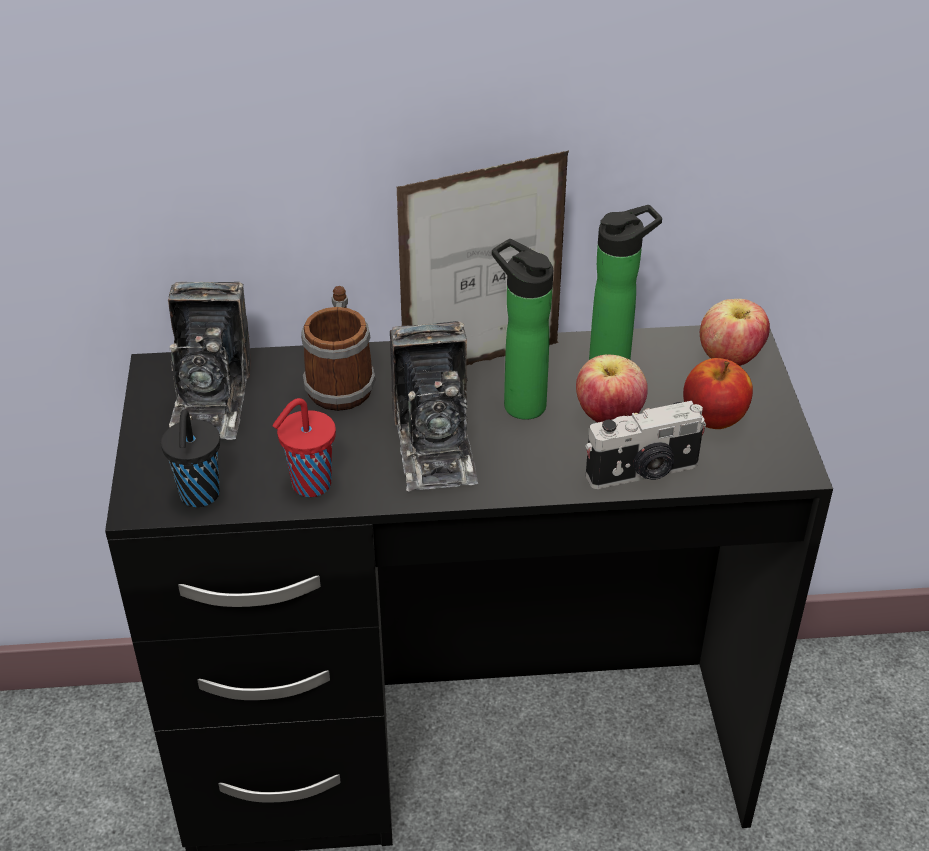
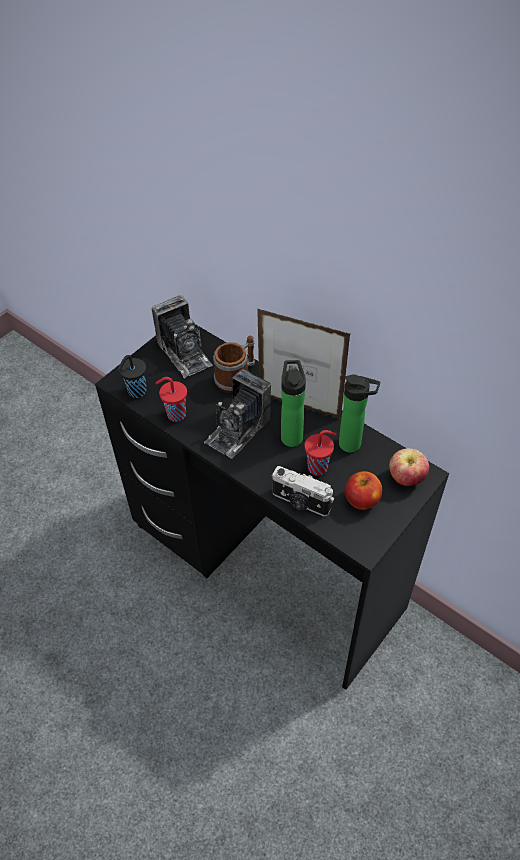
camera: 45 degrees right, 10 degrees up
(210, 398) = (184, 353): camera -> camera turned 75 degrees counterclockwise
(608, 417) = (319, 467): apple -> red cup

